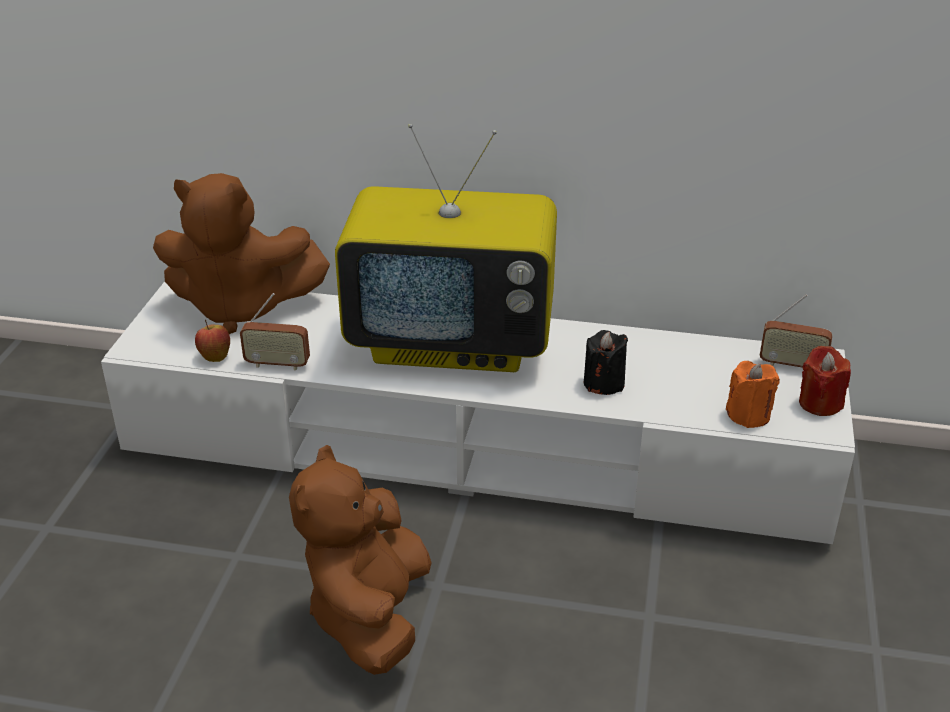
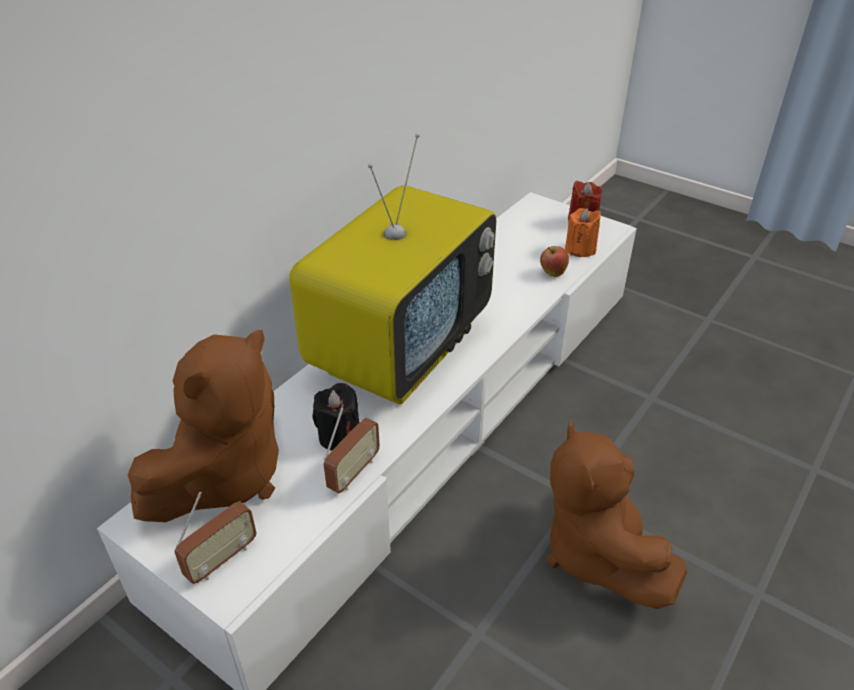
camera: 65 degrees left, 5 degrees up
(215, 356) = (303, 520): apple -> apple (552, 273)
(370, 615) = (596, 552): brown plush toy -> brown plush toy turned 45 degrees clockwise
(603, 383) = (508, 294): black candle -> black candle (339, 436)
(791, 365) = (535, 215): radio -> radio (221, 559)

